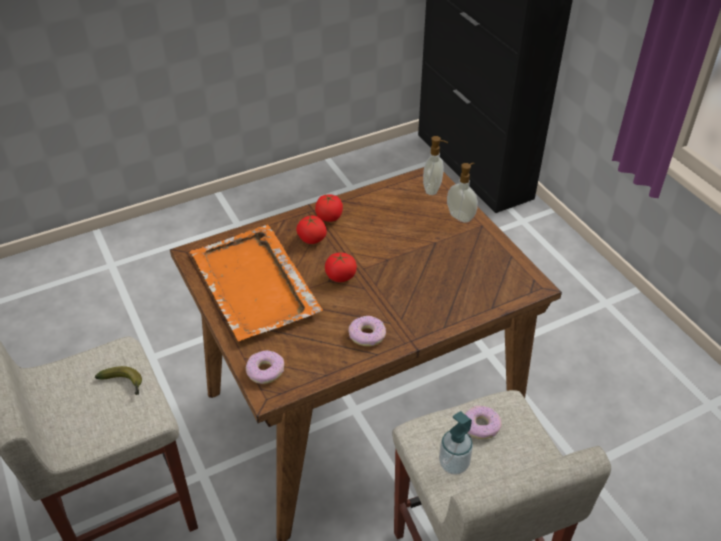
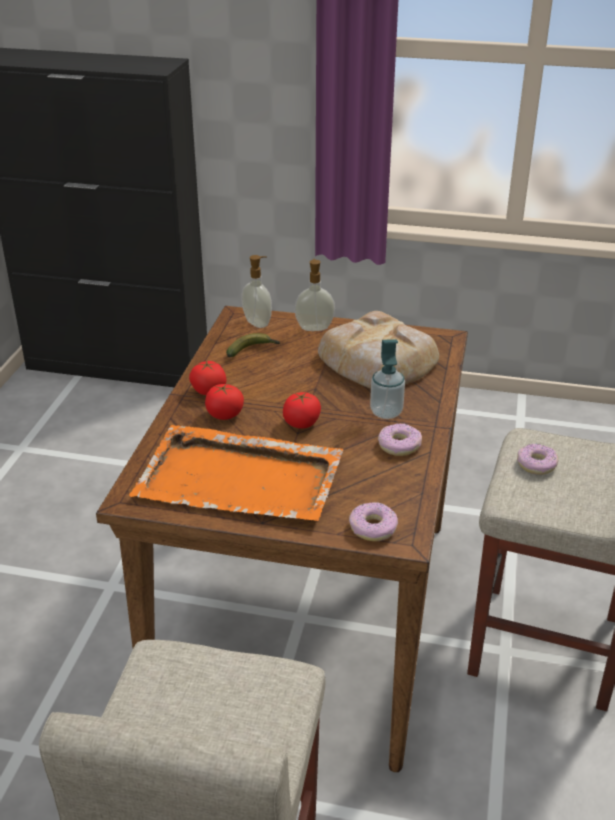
camera: 50 degrees left, 10 degrees down
(124, 384) = (215, 677): banana -> banana (253, 350)
(454, 464) = (564, 500): soap dispenser -> soap dispenser (386, 412)
(458, 269) = (378, 361): none -> bread

